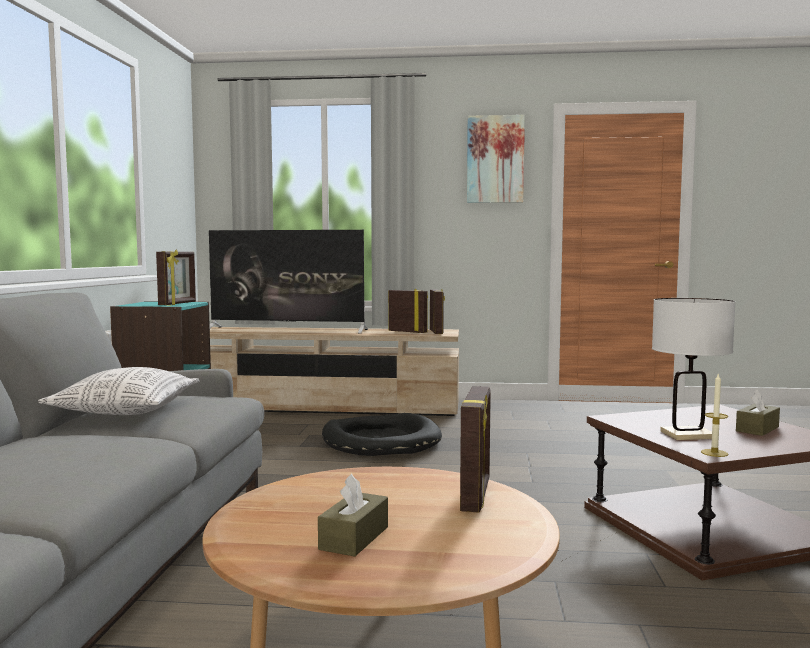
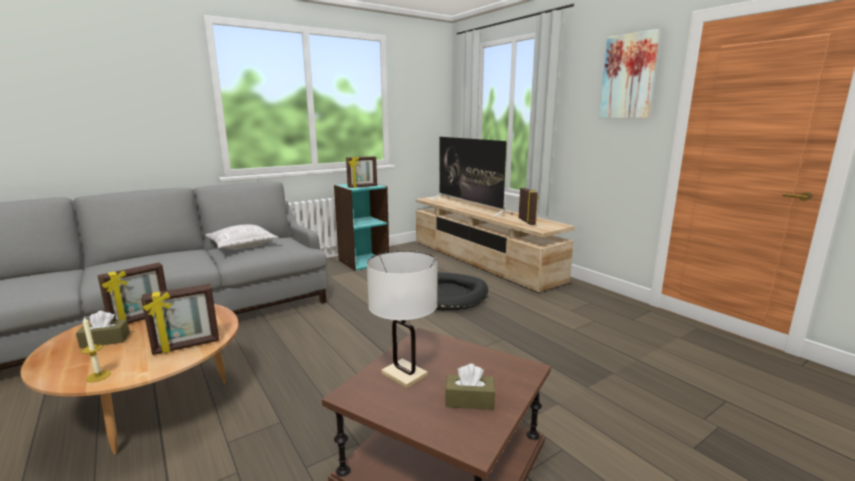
camera: 50 degrees right, 10 degrees up
(436, 332) = (544, 226): picture frame -> picture frame (141, 319)
(714, 453) = (355, 396): candle -> candle (98, 376)

